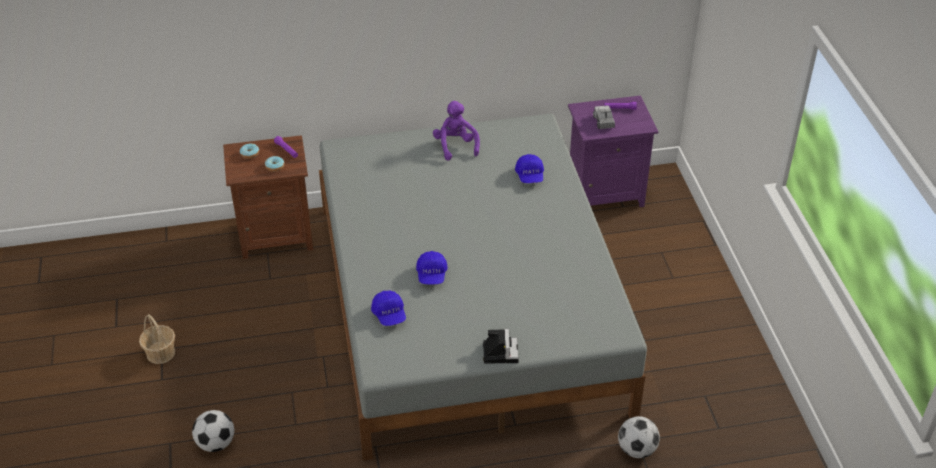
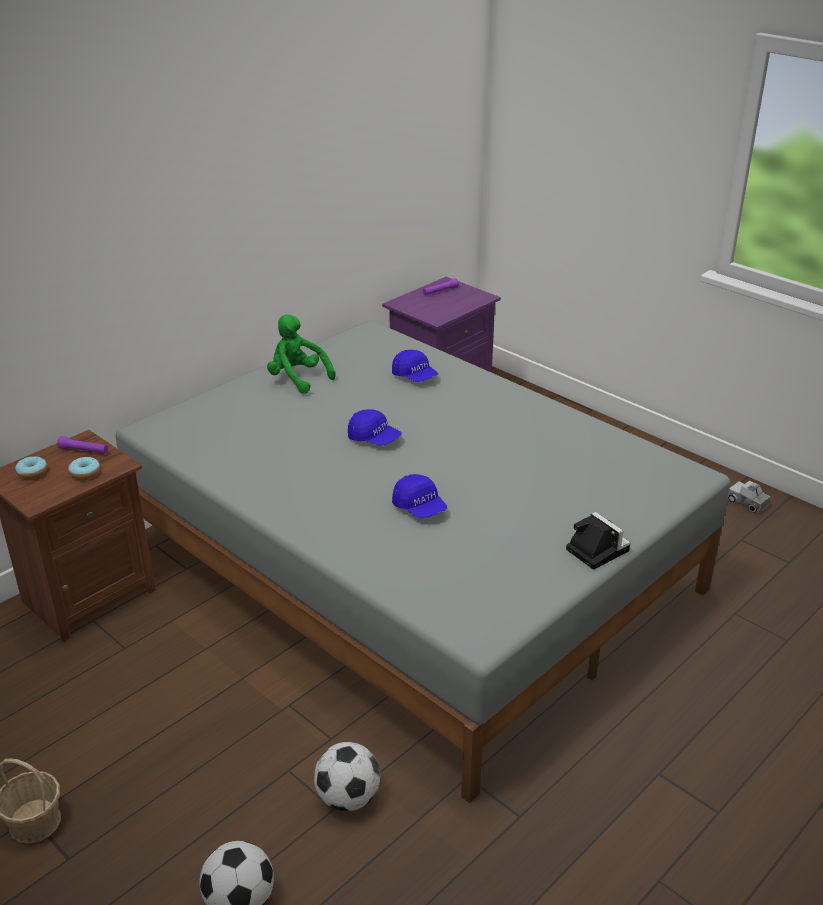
camera: 35 degrees left, 10 degrees down
(389, 315) = (418, 571): blue cap -> blue cap (374, 438)
(455, 146) = (297, 379): purple plush toy -> green plush toy
(603, 122) = (438, 306): toy truck -> toy truck (747, 503)
(636, 449) = (744, 622): football -> football (348, 798)

